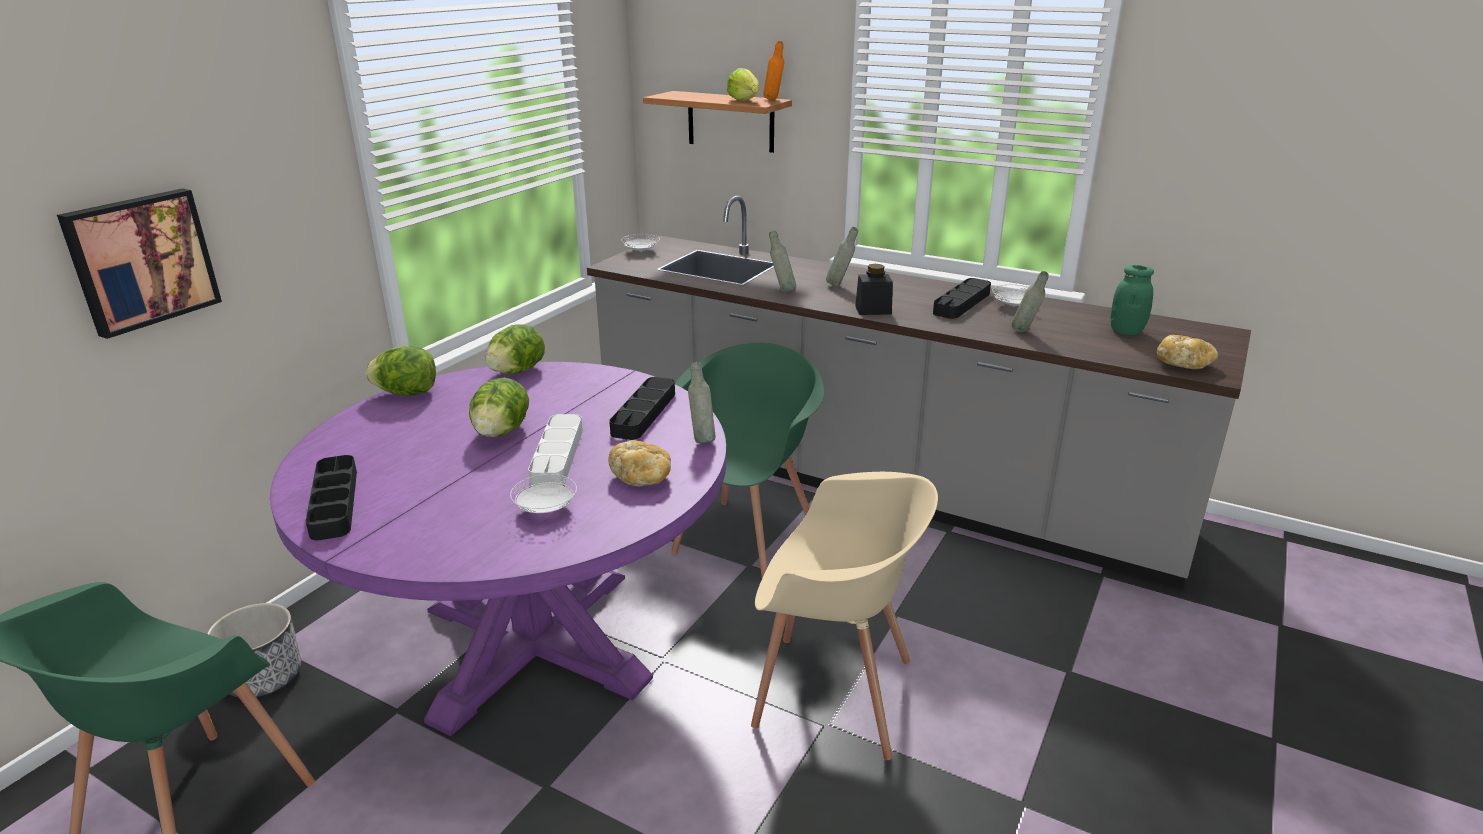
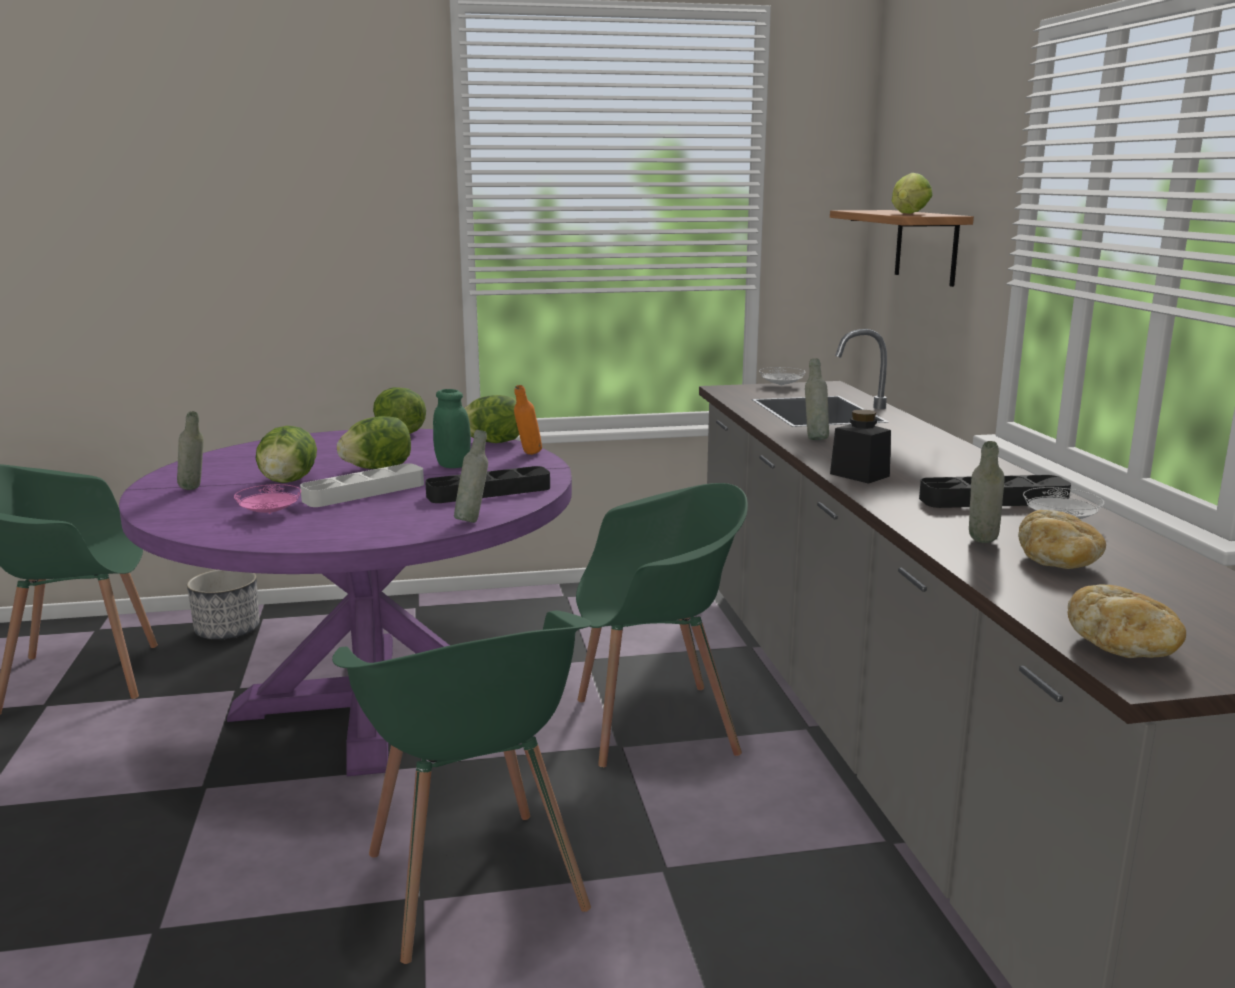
camera: 50 degrees right, 10 degrees down
(141, 260) = (239, 267): picture -> none
(334, 502) = (207, 467): black tray -> none
(463, 477) = (288, 481): none -> lettuce
(546, 509) = (269, 514): white plate -> pink plate
(642, 477) = (366, 523): bread -> bread (1058, 562)
(773, 100) = (947, 215): orange bottle -> orange bottle (528, 455)
(836, 695) = (474, 885): beige chair -> green chair
(840, 285) = (895, 450): grey bottle -> grey bottle (194, 490)
(1126, 331) = (1154, 592): green jar -> green jar (453, 465)

